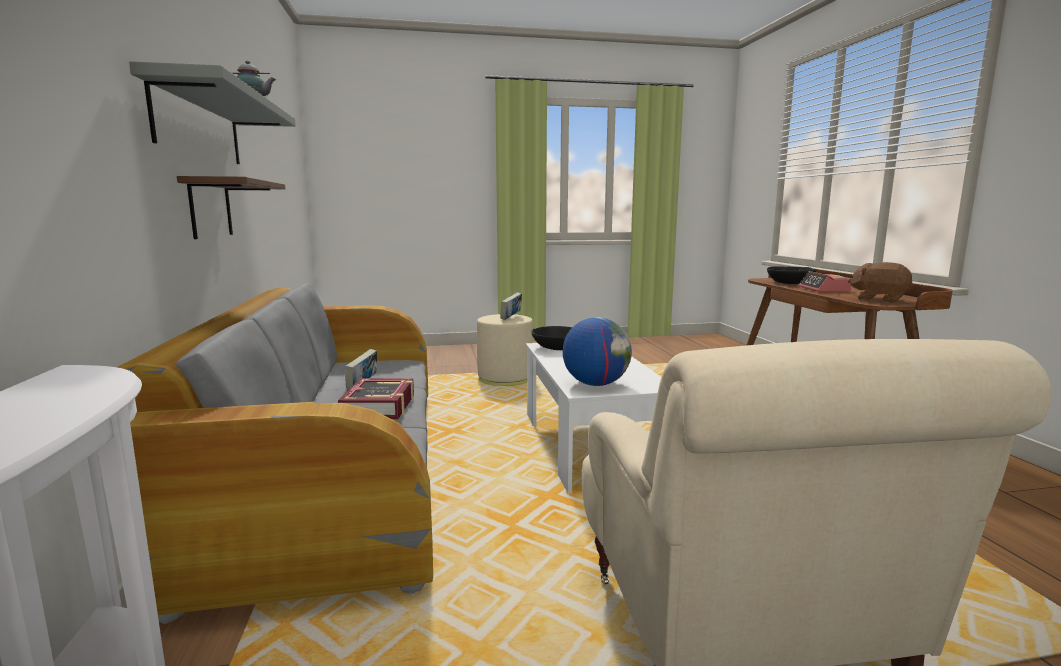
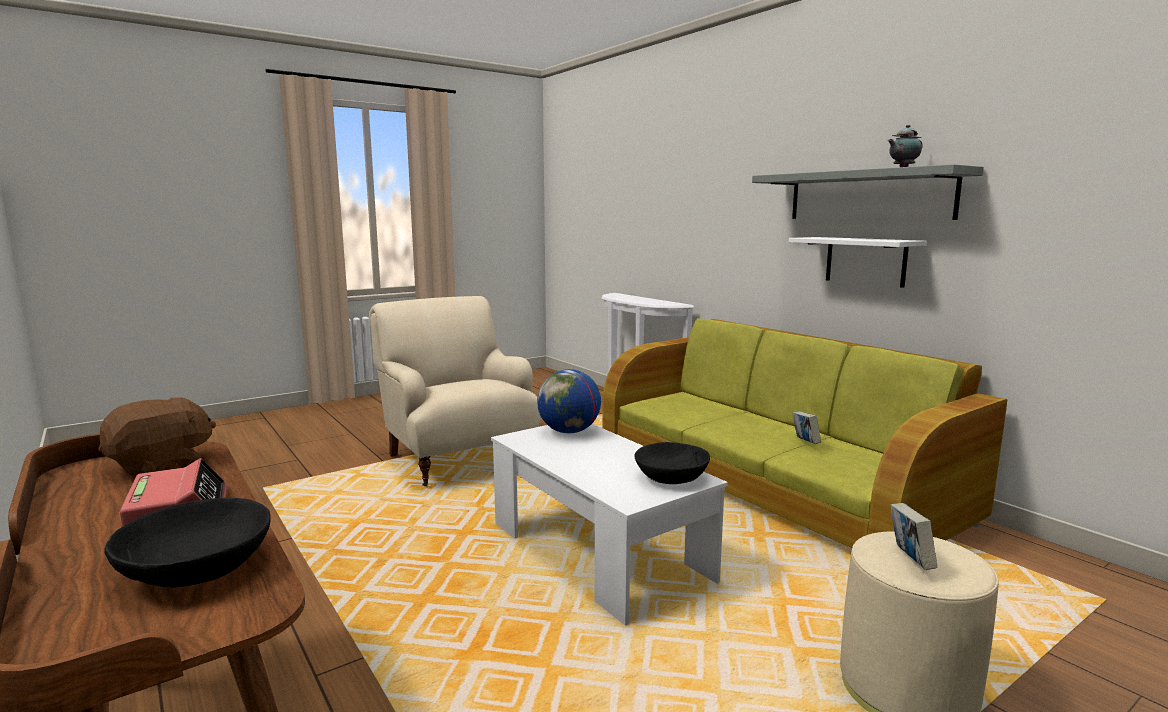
camera: 155 degrees right, 0 degrees up
(210, 208) = (865, 261): brown shelf -> white shelf
(335, 472) = (770, 480): grey sofa -> green sofa
(380, 407) = (737, 429): book -> none
(879, 300) = (161, 465): brown plush toy -> brown plush toy turned 60 degrees counterclockwise

